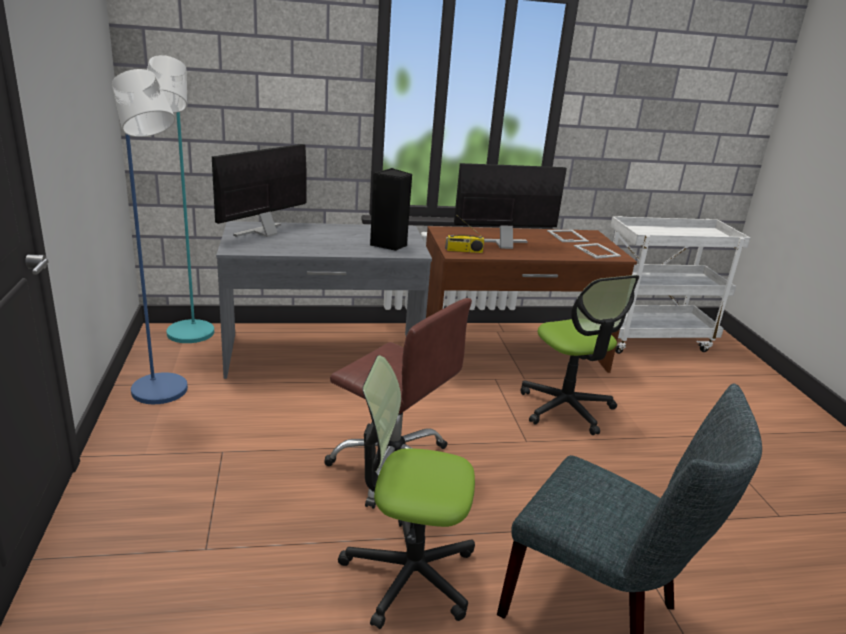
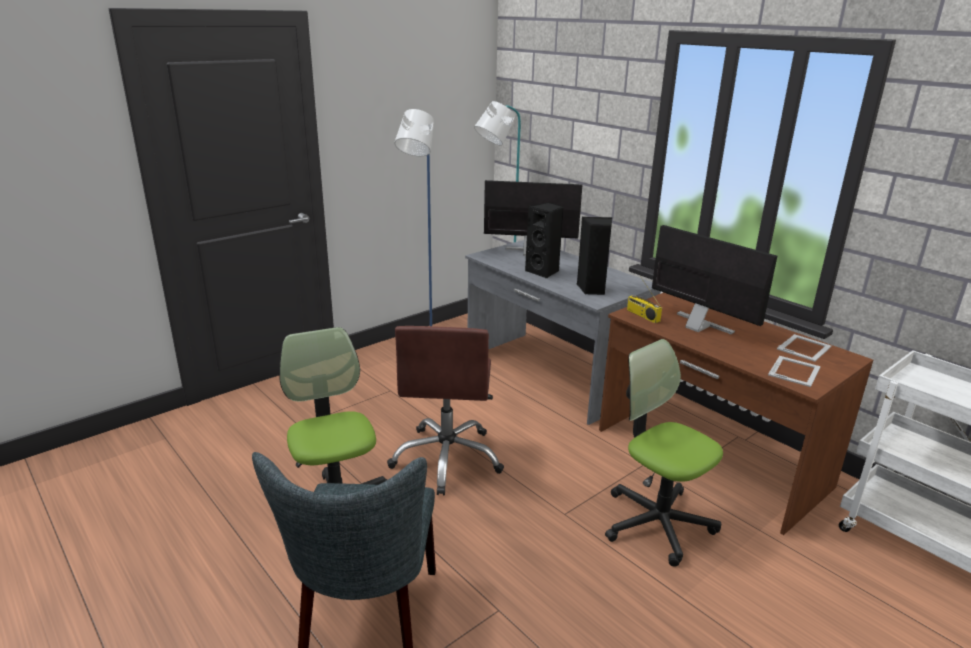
camera: 60 degrees right, 0 degrees up
(322, 244) = (543, 272): none -> black speaker
(566, 408) = (657, 523): office chair -> office chair turned 105 degrees clockwise

